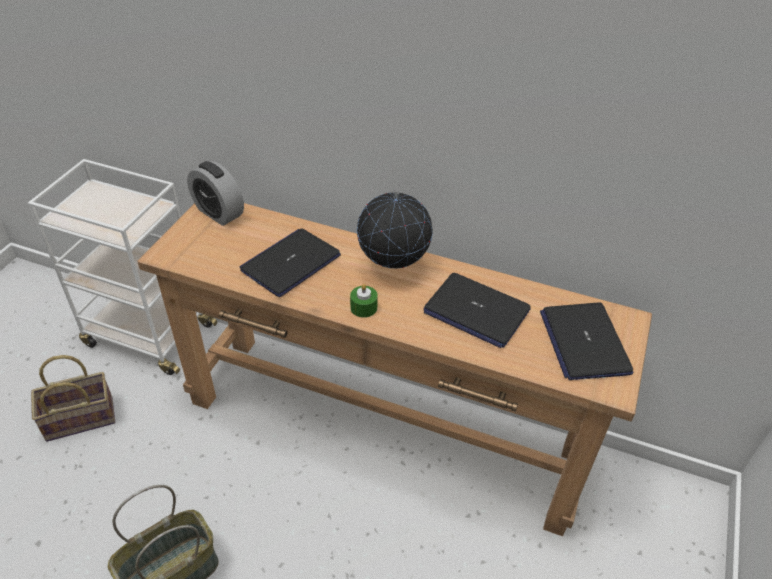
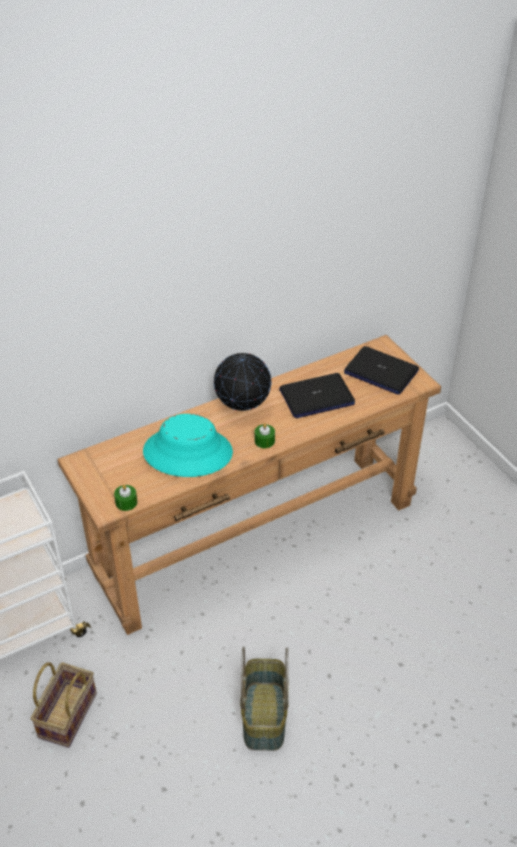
camera: 50 degrees left, 0 degrees up
(184, 260) = (126, 502): none -> green candle
(218, 213) = (92, 462): alarm clock -> none
(291, 263) = (188, 452): laptop -> turquoise hat

